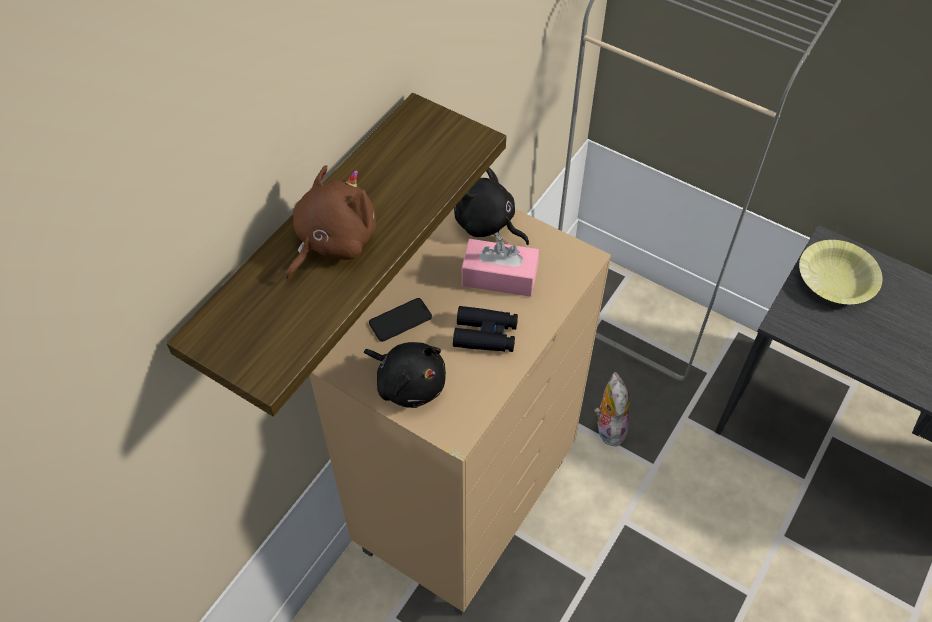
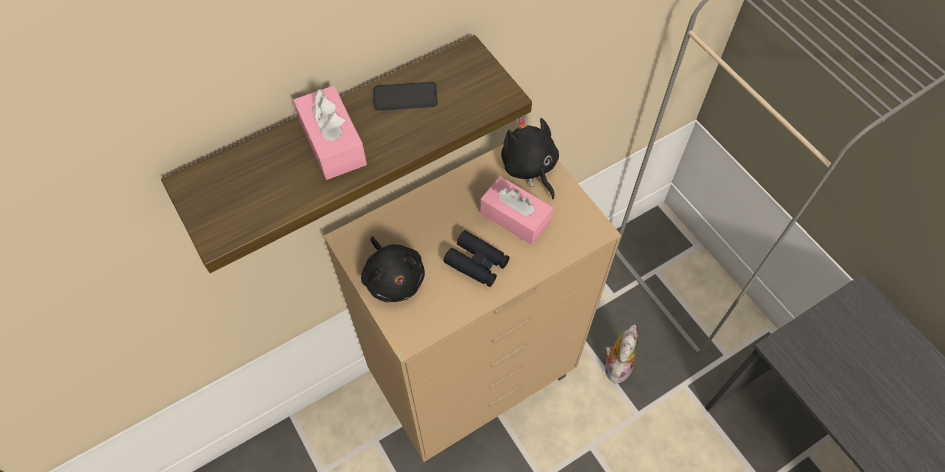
camera: 25 degrees right, 5 degrees up
(332, 241) = (332, 143): brown plush toy -> pink tissue box
(400, 320) = (415, 222): phone -> phone (405, 97)
(835, 280) = (851, 330): yellow bowl -> none

